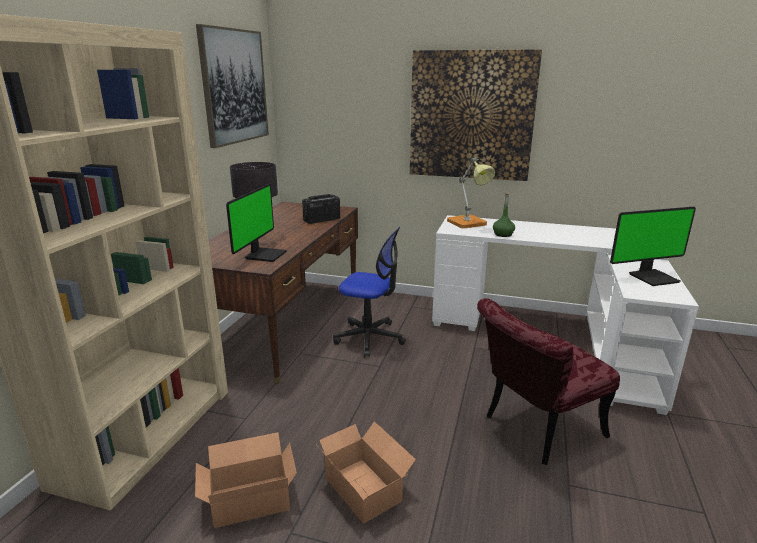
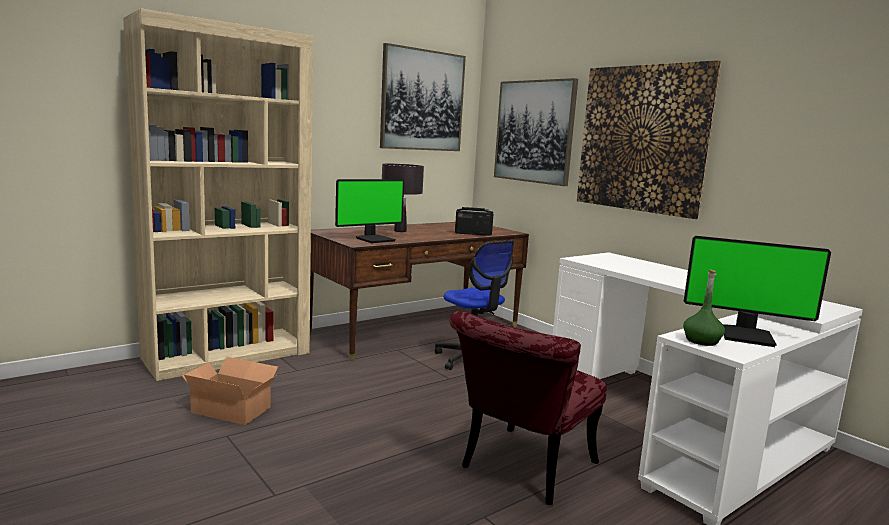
camera: 35 degrees right, 10 degrees down
(350, 110) = (534, 131): none -> picture
(364, 486) = (312, 437): cardboard box -> none
(469, 224) = (614, 260): table lamp -> none
(503, 234) = (631, 271): green bottle -> green bottle (702, 341)
(535, 430) = (521, 471): red chair -> red chair turned 60 degrees counterclockwise

